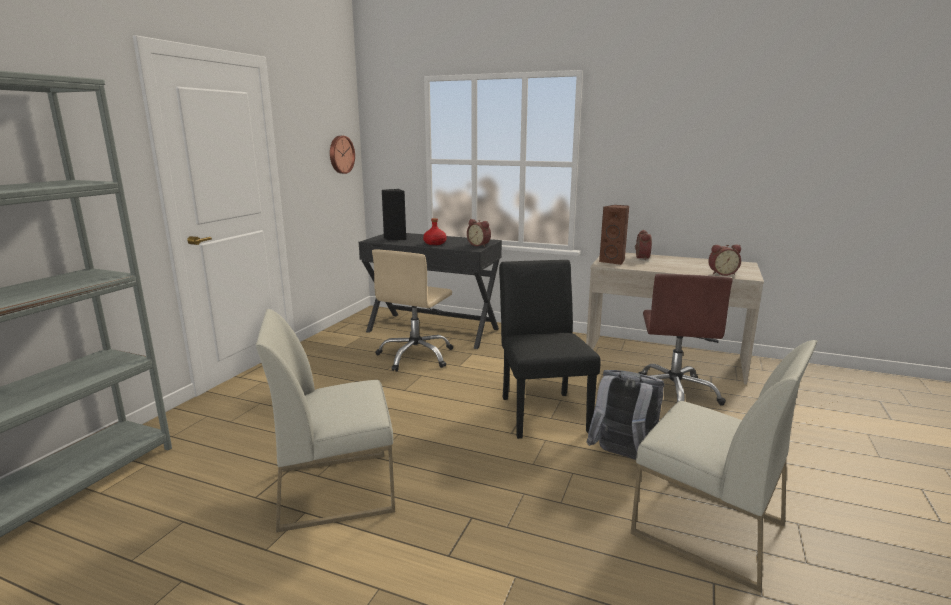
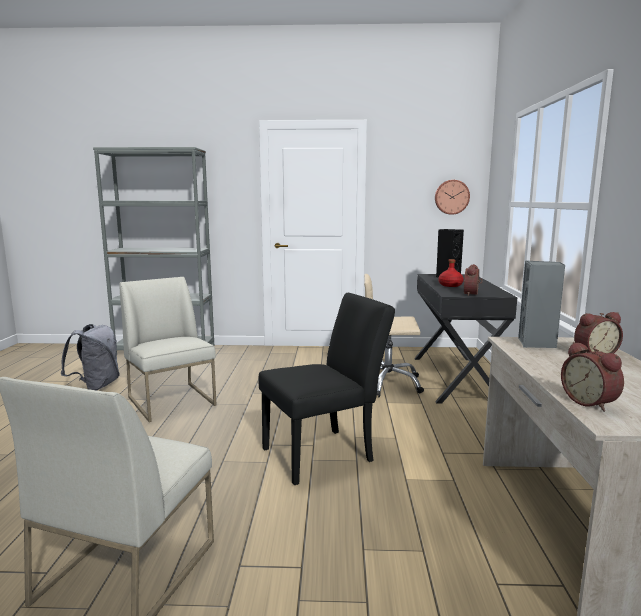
camera: 70 degrees right, 5 degrees down
(614, 261) = (536, 343): brown speaker -> grey speaker
(622, 458) = (250, 508): grey backpack -> grey backpack (96, 386)
(673, 394) = (446, 542): brown office chair -> none

